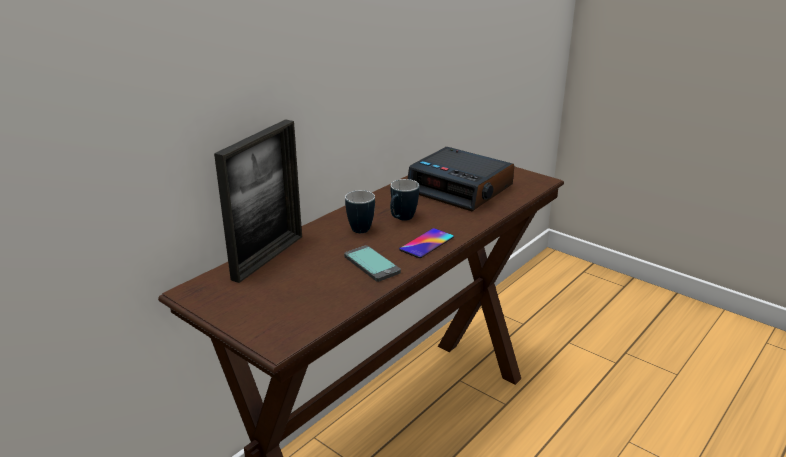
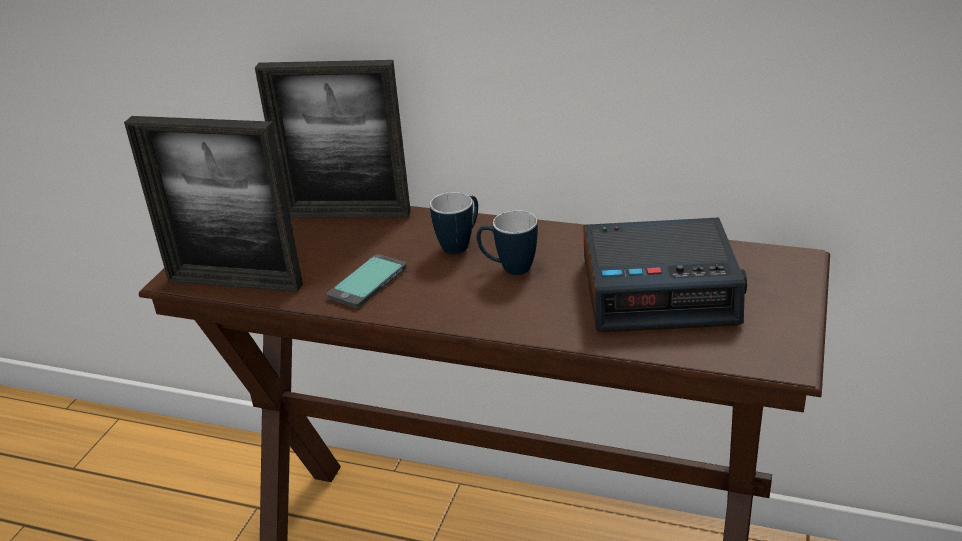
camera: 70 degrees right, 5 degrees up
(317, 316) = (234, 283): none -> picture frame
(427, 243) = (450, 307): phone -> none
(461, 189) = (660, 290): alarm clock -> alarm clock turned 105 degrees counterclockwise

